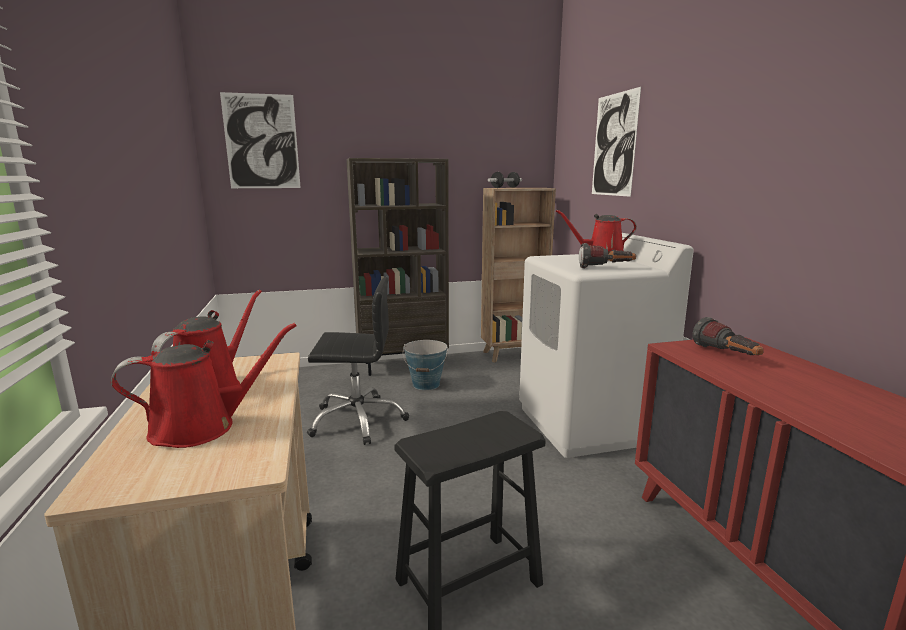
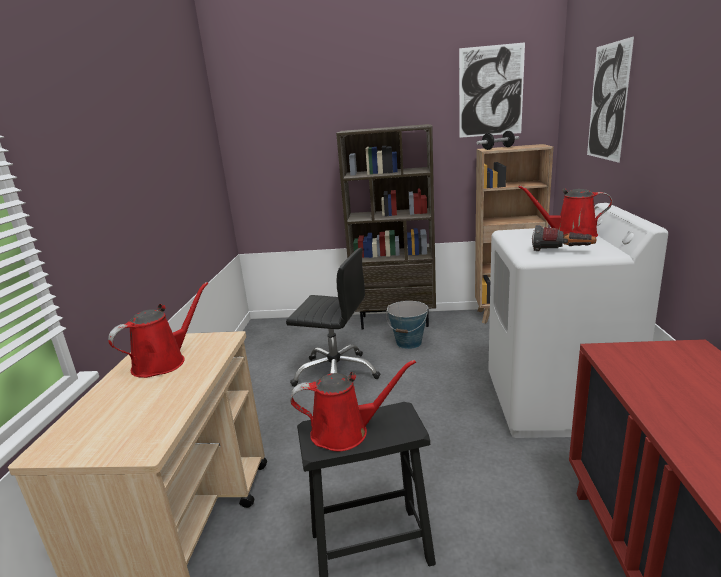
camera: 20 degrees right, 5 degrees up
(202, 427) = (134, 403): red watering can -> red watering can (345, 432)
(261, 142) = (268, 121): picture -> picture (491, 91)
(726, 355) = (663, 368): flashlight -> none

